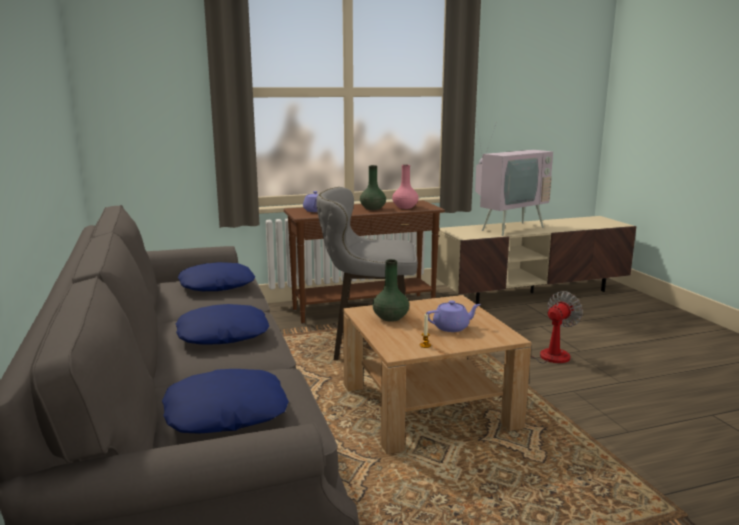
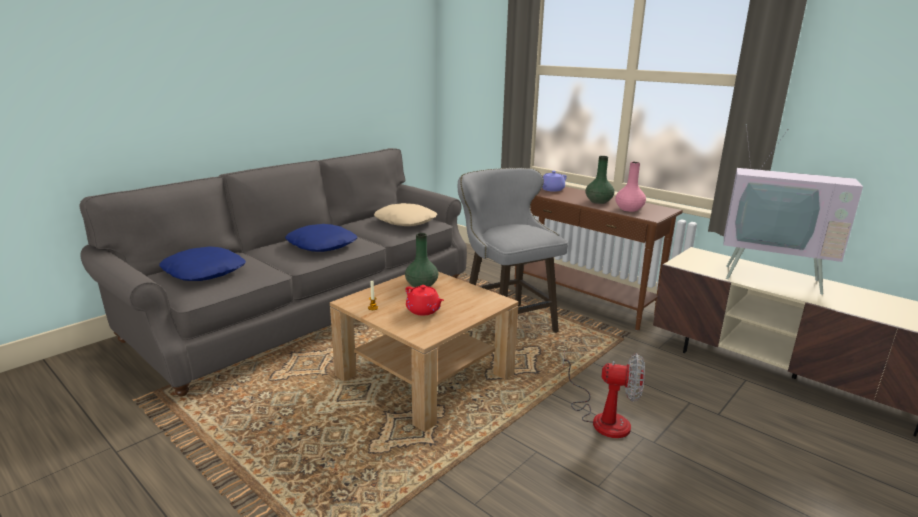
camera: 60 degrees right, 5 degrees up
(217, 285) = (406, 221): blue pillow -> beige pillow
(452, 327) = (424, 310): purple teapot -> red teapot

